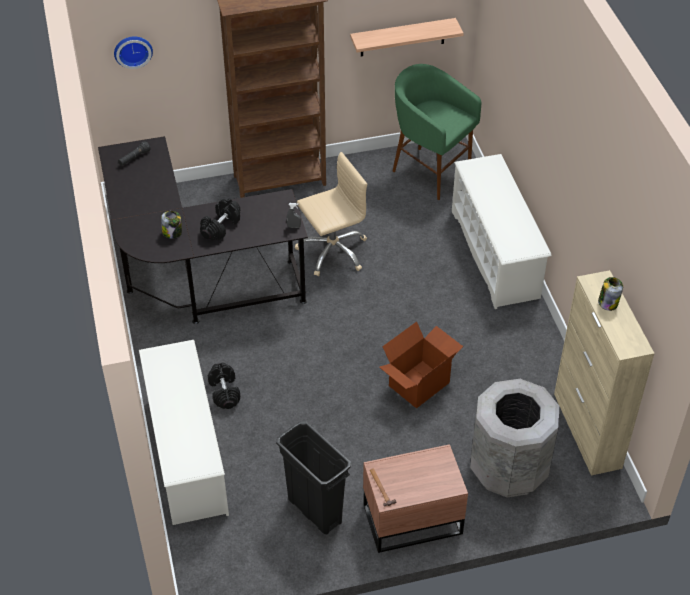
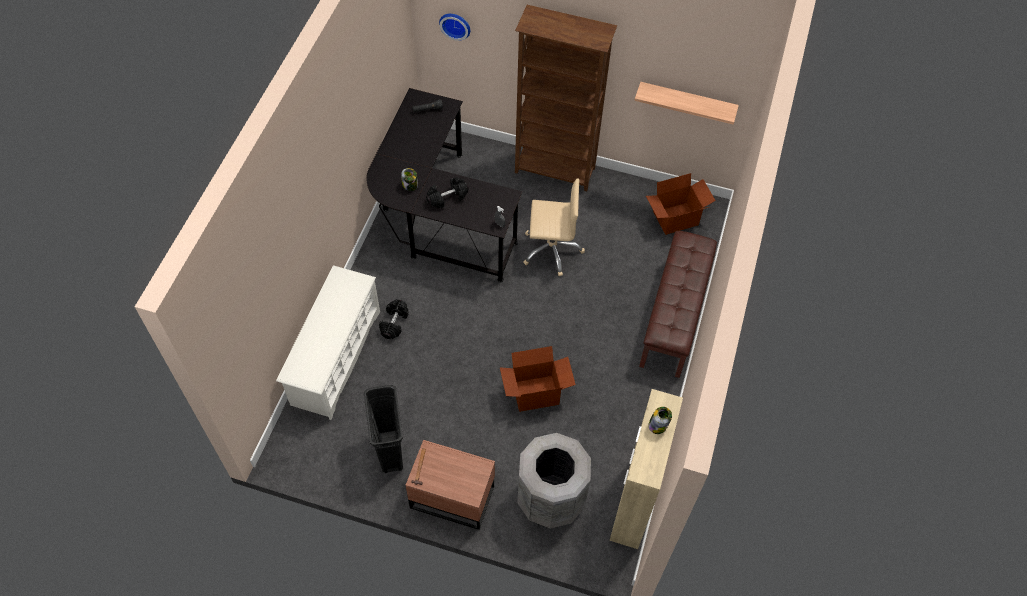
camera: 30 degrees right, 10 degrees up
(429, 172) = (676, 219): green stool -> cardboard box
(495, 254) = (675, 316): white shoe rack -> brown bench

